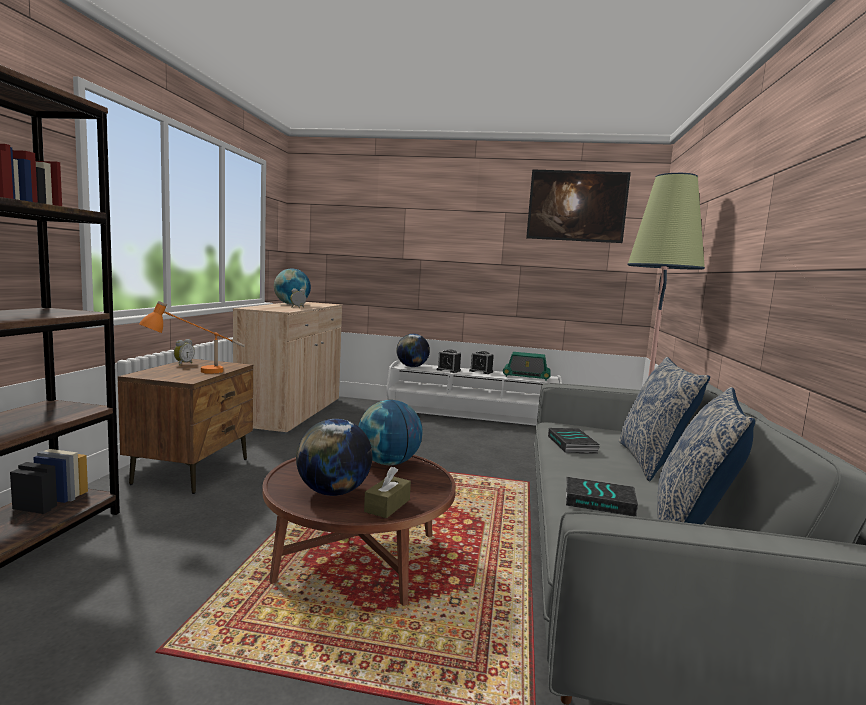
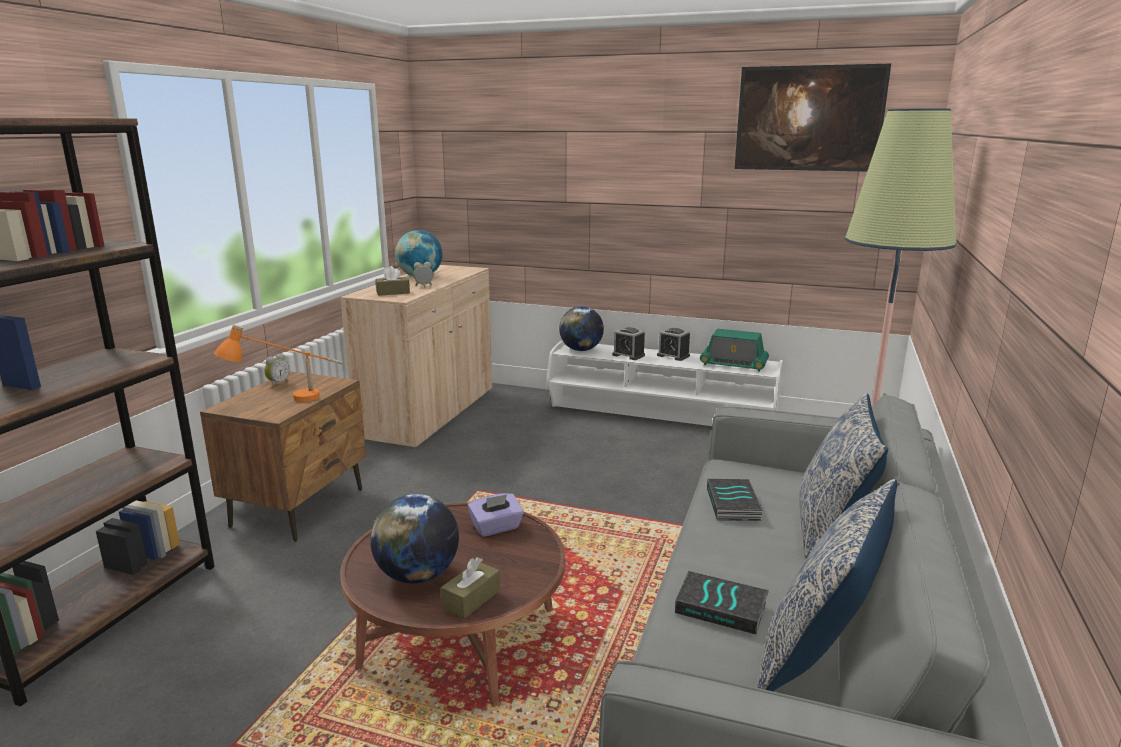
camera: 10 degrees right, 10 degrees up
(275, 308) = (393, 292): none -> brown tissue box
(388, 463) = (496, 528): globe -> purple tissue box

